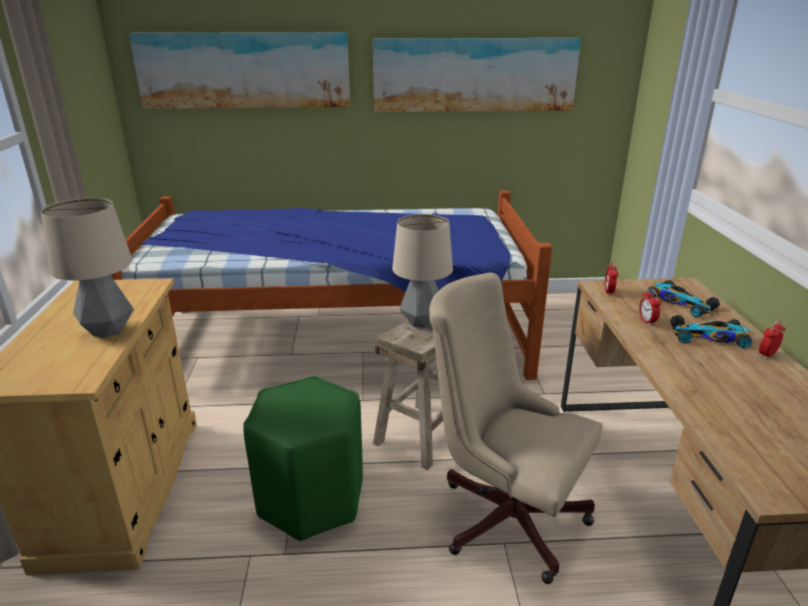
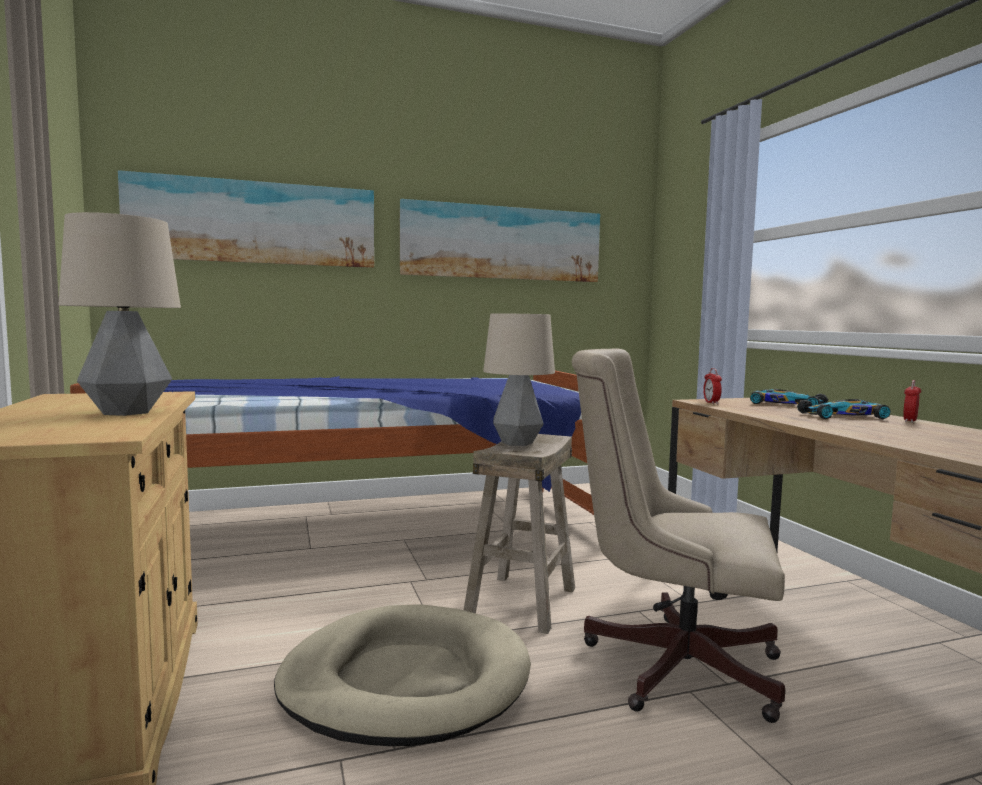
camera: 15 degrees left, 20 degrees down
(311, 498) = (405, 681): green stool -> beige dog bed
(647, 321) = (772, 412): alarm clock -> none

